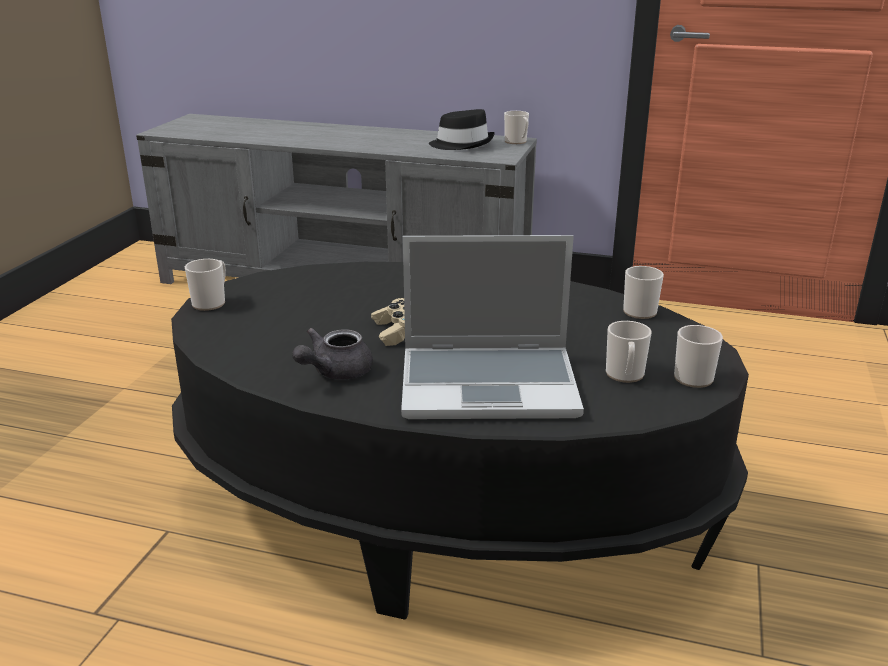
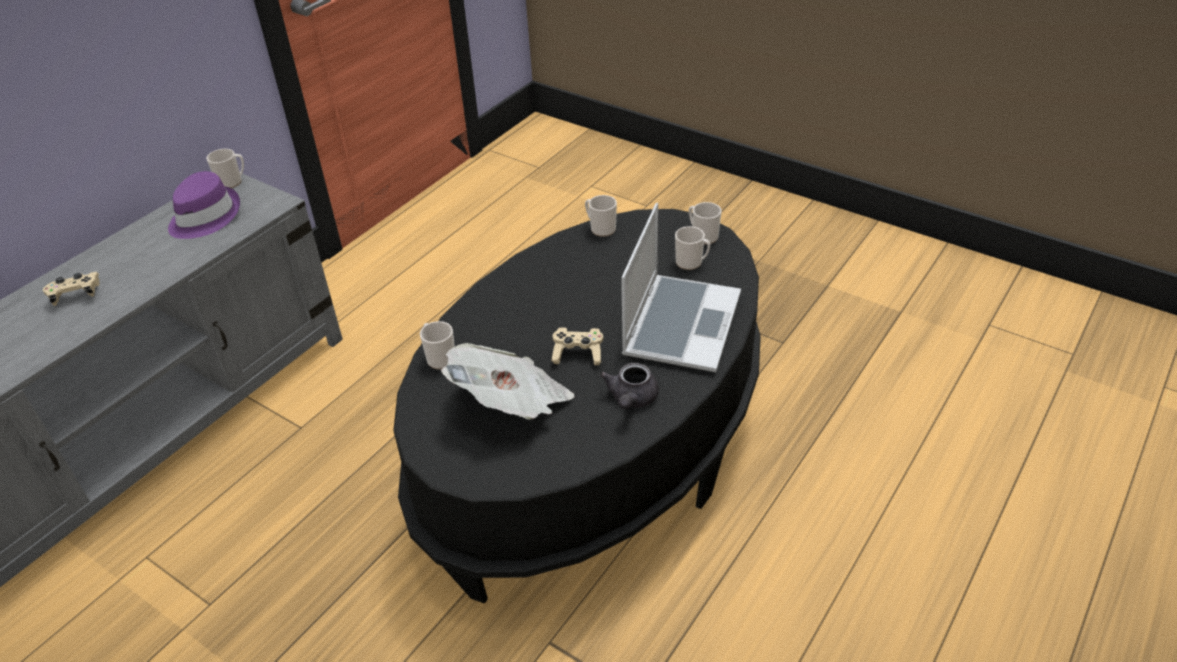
camera: 70 degrees left, 15 degrees up
(211, 302) = (453, 467): mug -> mug (439, 357)
(307, 312) = (512, 403): none -> newspaper
(335, 372) = (631, 399): grey teapot -> grey teapot turned 45 degrees clockwise
(344, 135) = (76, 294): none -> beige game controller
(462, 144) = (204, 217): black hat -> purple hat

